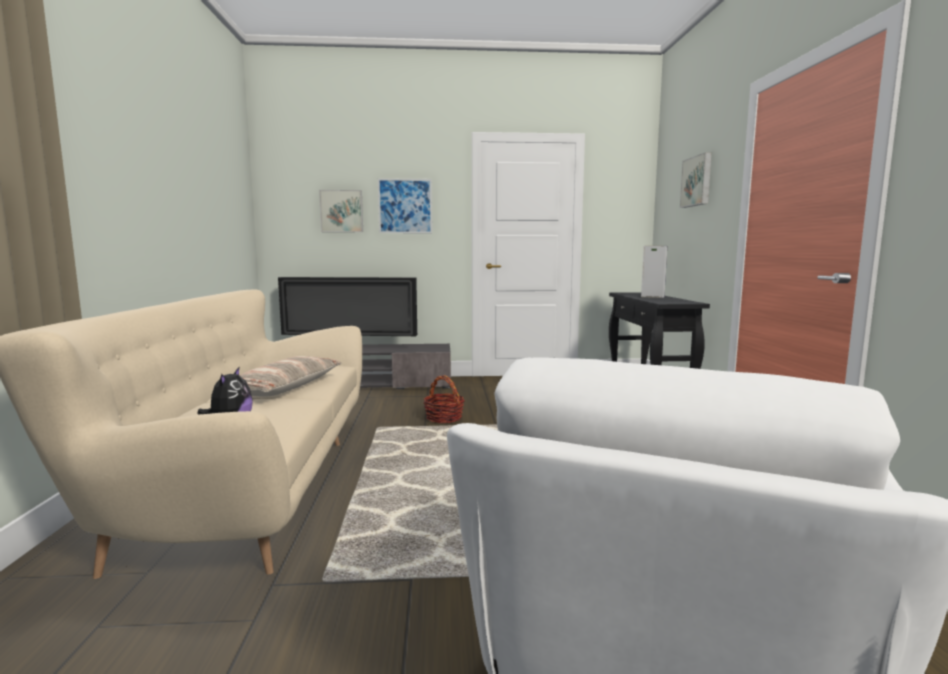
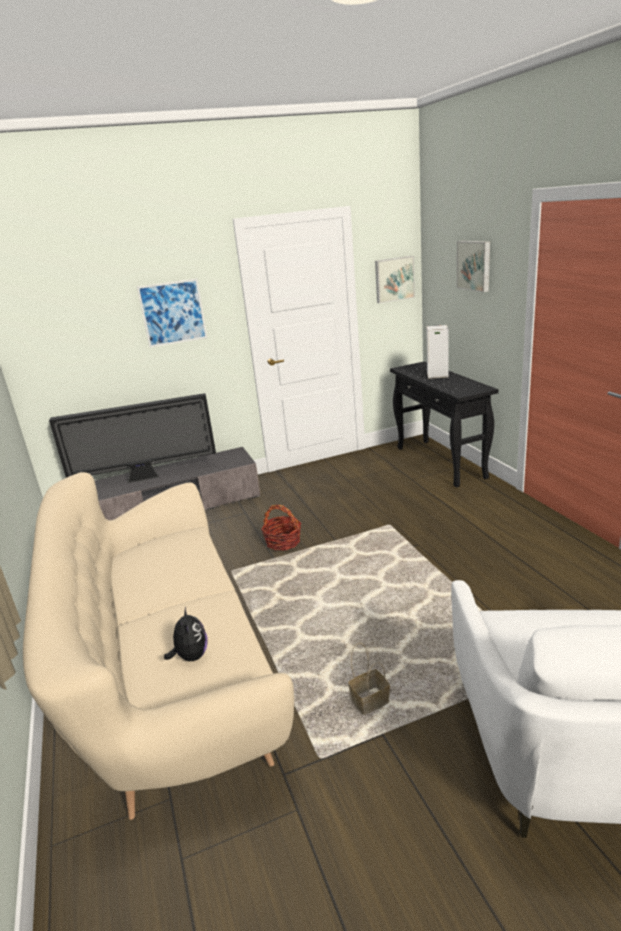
camera: 15 degrees left, 15 degrees up
(285, 387) = (180, 584): pillow -> none
(341, 211) = (102, 330): picture -> picture (394, 279)
(423, 547) = (370, 701): none -> basket

